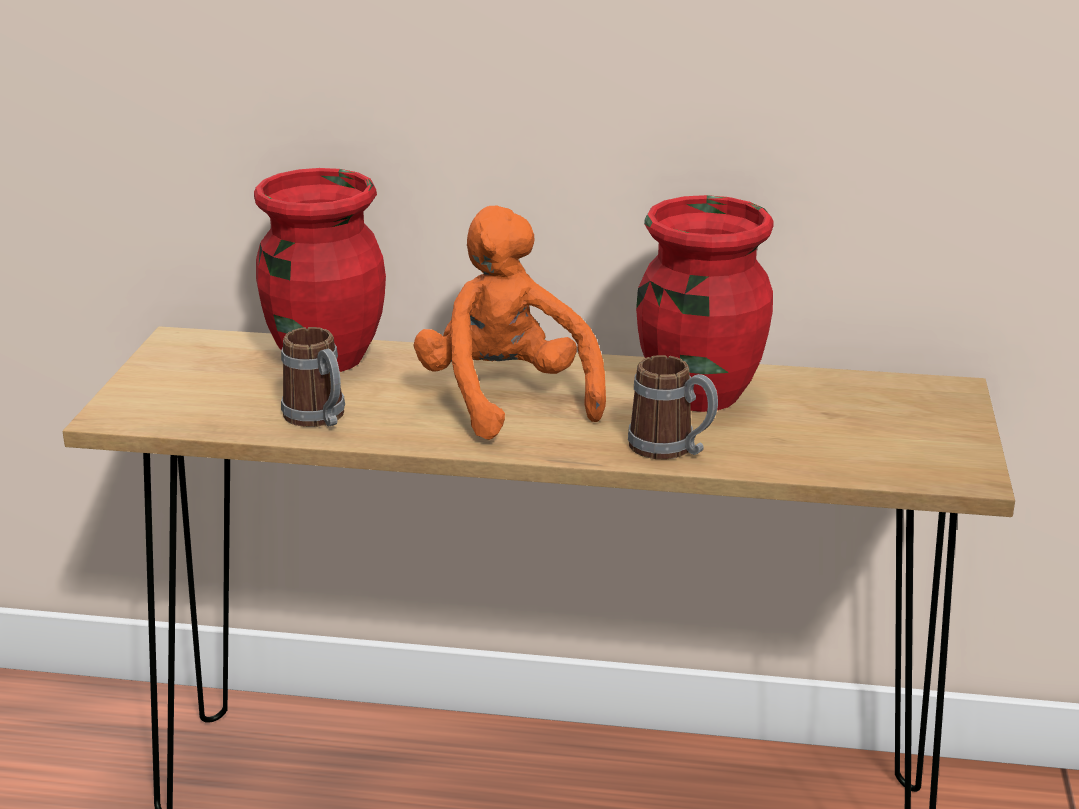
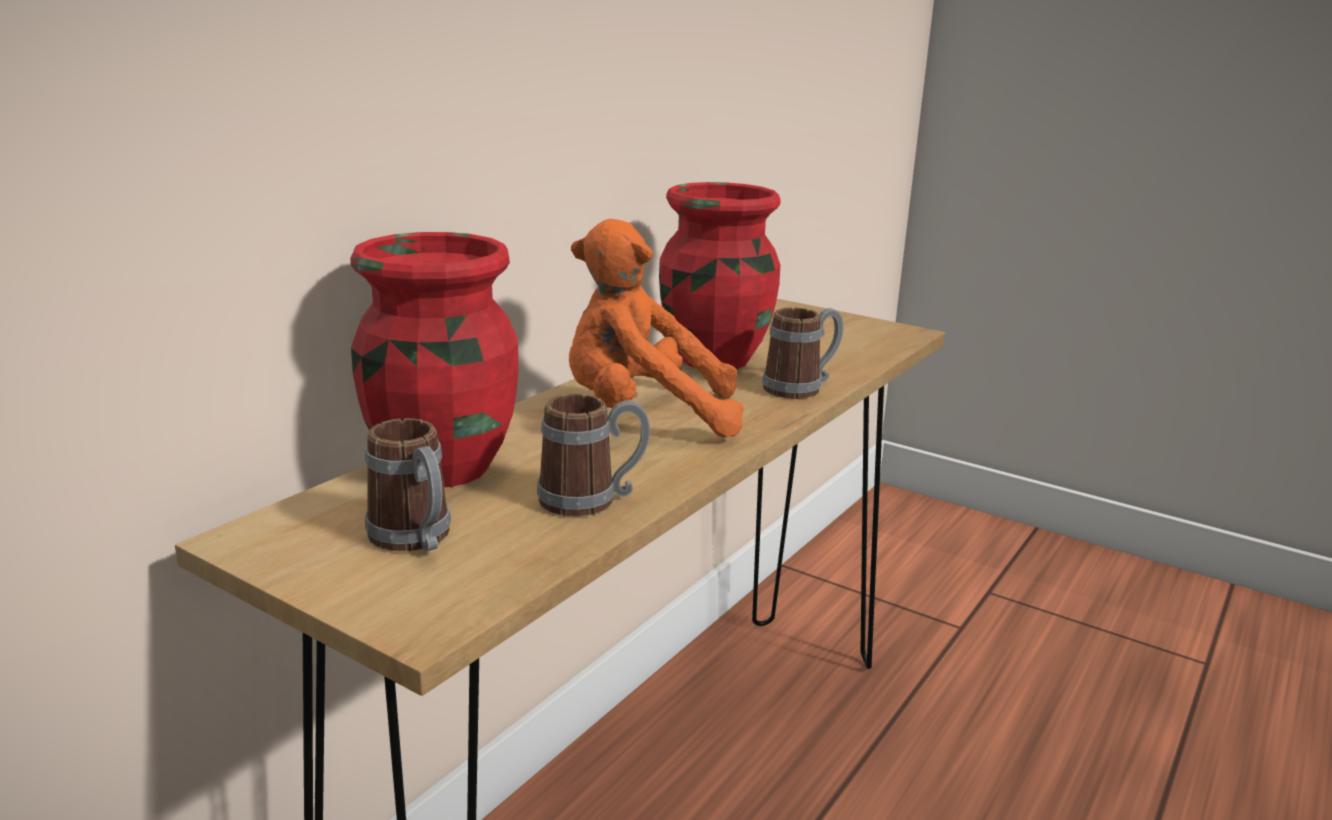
camera: 65 degrees left, 5 degrees down
(211, 383) = (416, 540): none -> mug

